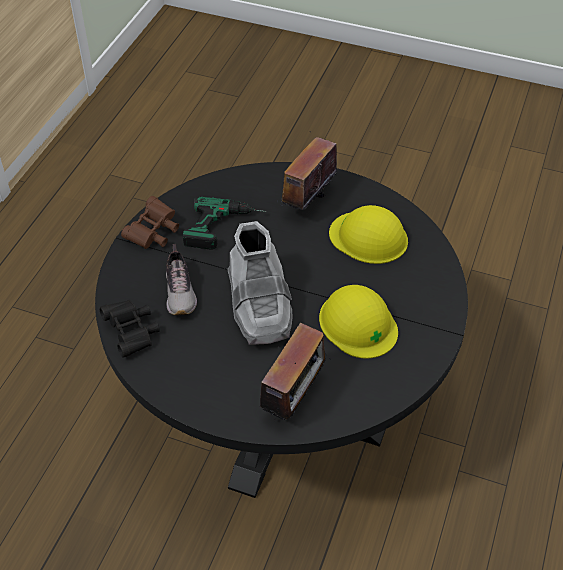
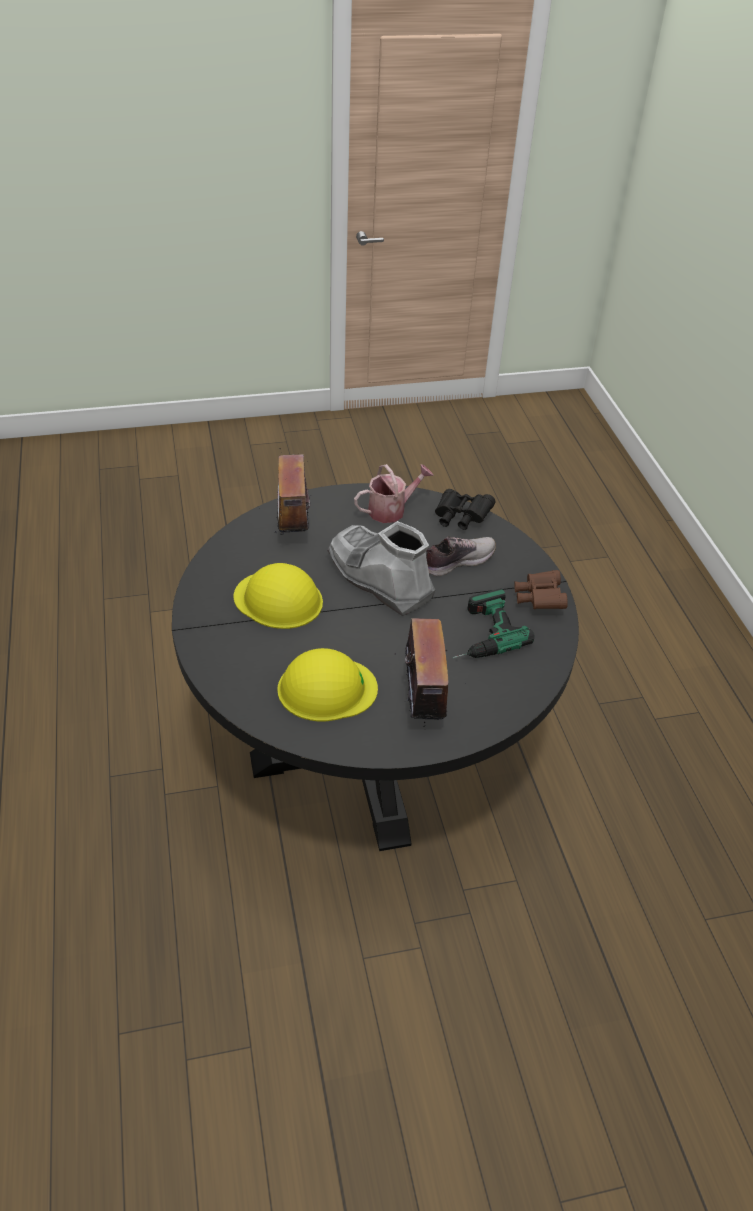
camera: 145 degrees right, 5 degrees down
(180, 292) = (457, 561): shoe -> shoe turned 105 degrees clockwise
(185, 373) = (391, 510): none -> watering can

